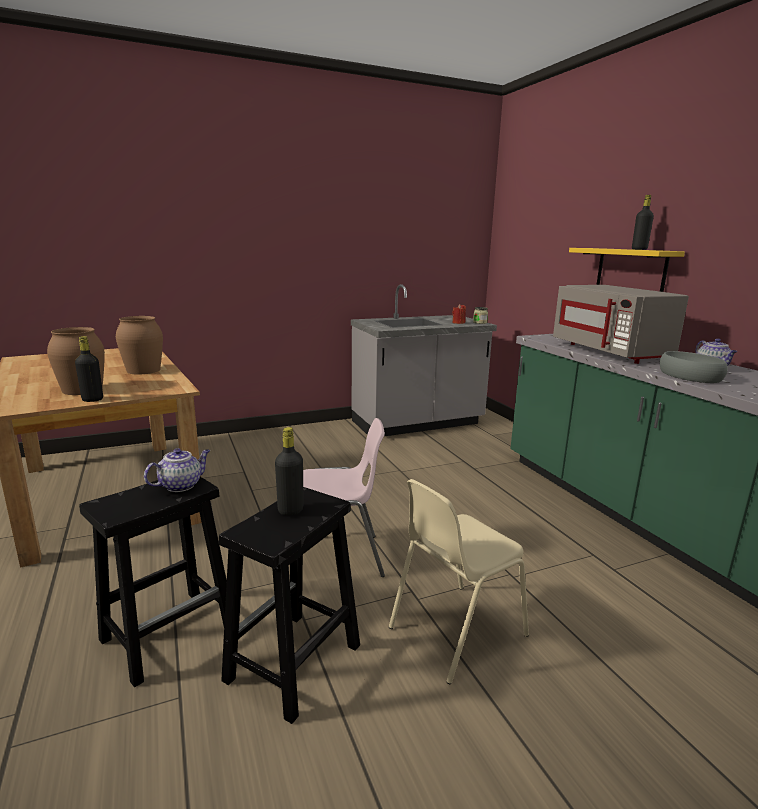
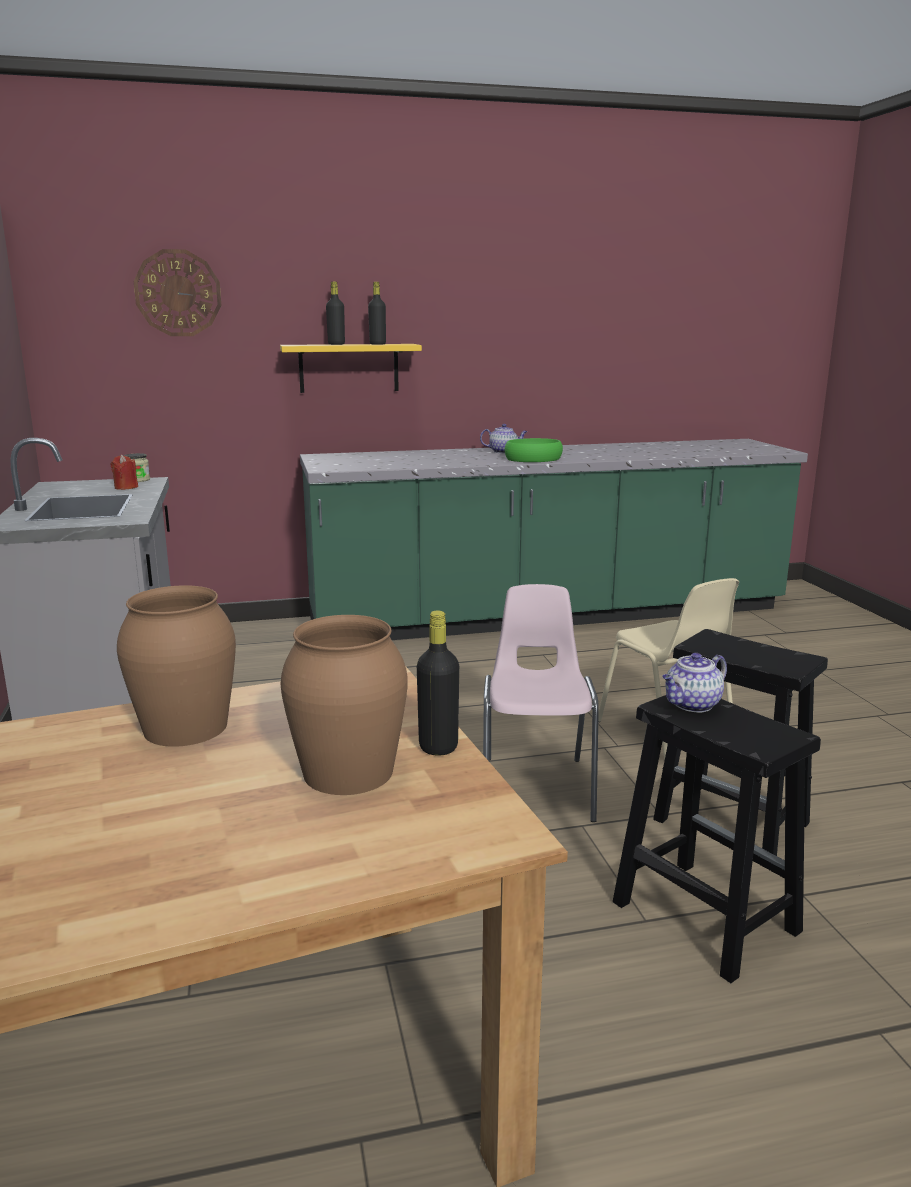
camera: 80 degrees left, 0 degrees up
(181, 485) = (692, 705): teapot -> teapot turned 90 degrees counterclockwise
(290, 510) = (734, 651): black bottle -> black bottle (336, 344)
(549, 212) = (178, 293): none -> wall clock
(610, 352) = (426, 461): grey microwave -> none
(689, 376) = (533, 459): grey bowl -> green bowl

